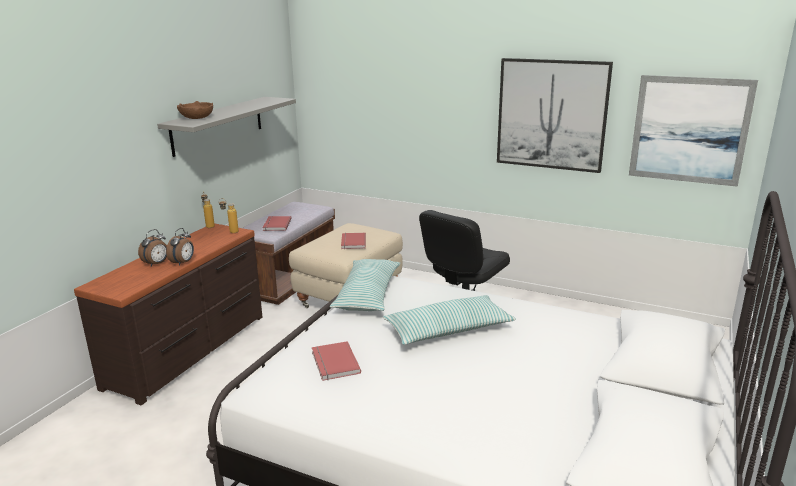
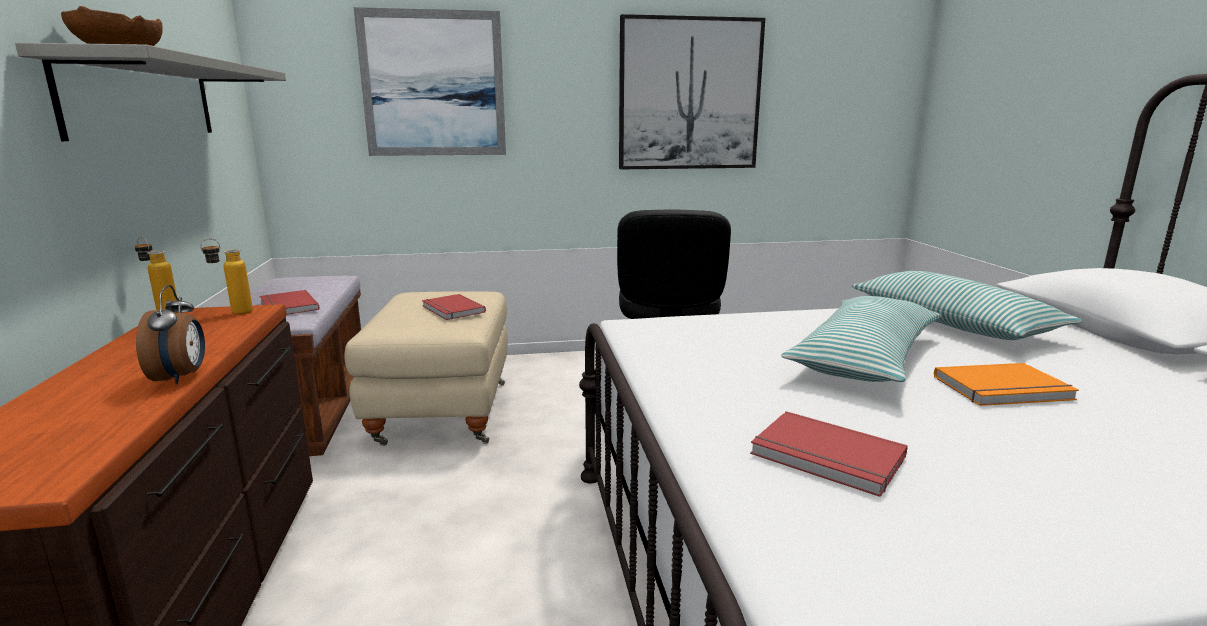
camera: 35 degrees left, 5 degrees down
(156, 264) = (99, 395): alarm clock -> none
(367, 295) = (654, 346): pillow -> pillow (952, 322)
(473, 366) = (1005, 389): none -> orange book
(689, 130) = (848, 103): picture -> picture (433, 84)

